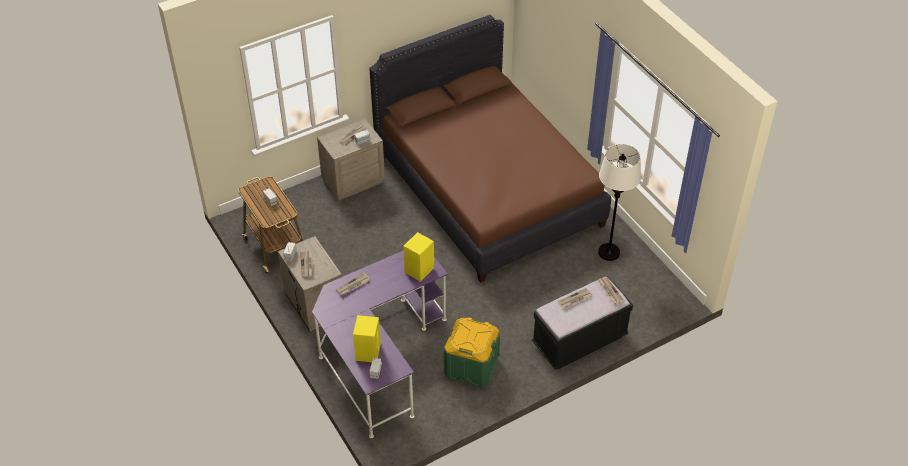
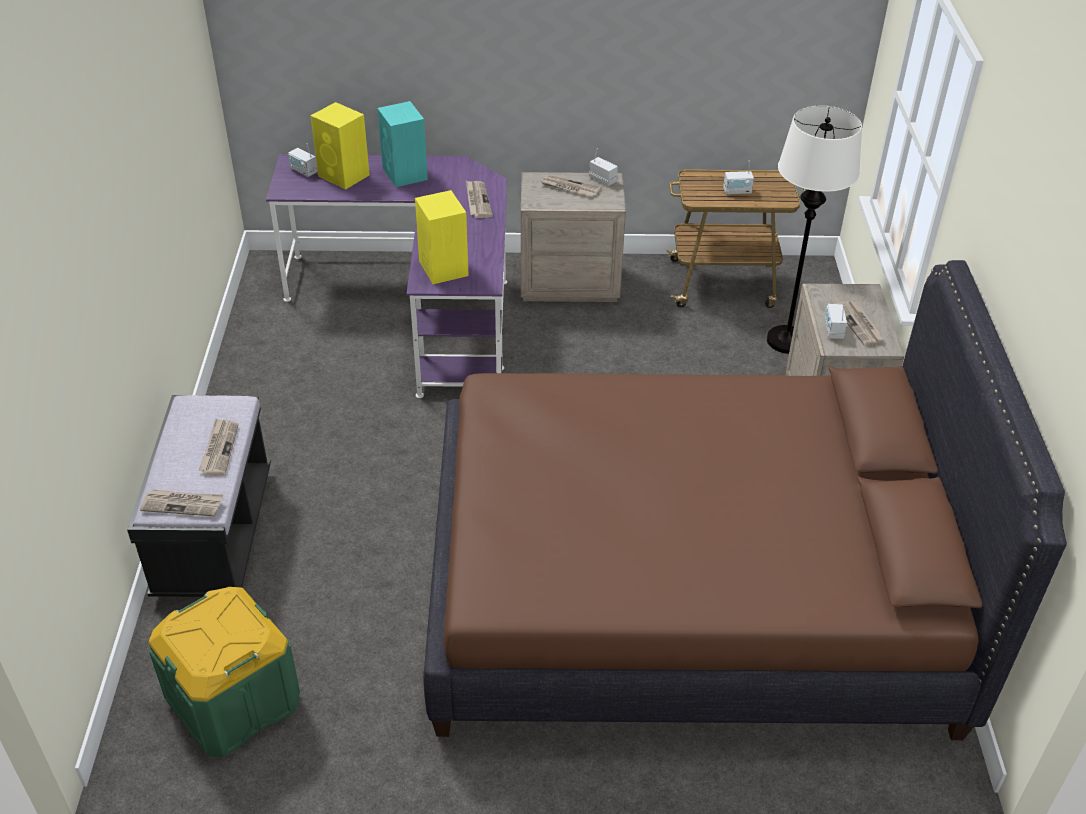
camera: 120 degrees right, 5 degrees down
(349, 326) = (405, 174): none -> turquoise speaker
(471, 365) = (305, 387): green storage box -> green storage box (233, 701)
(608, 252) = (361, 699): white floor lamp -> white floor lamp (787, 340)

